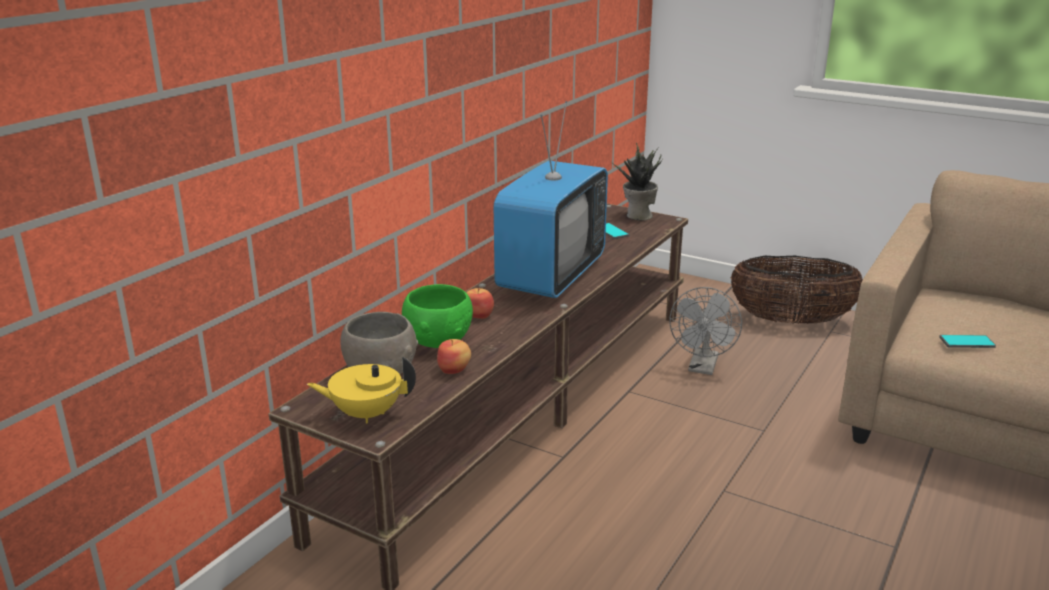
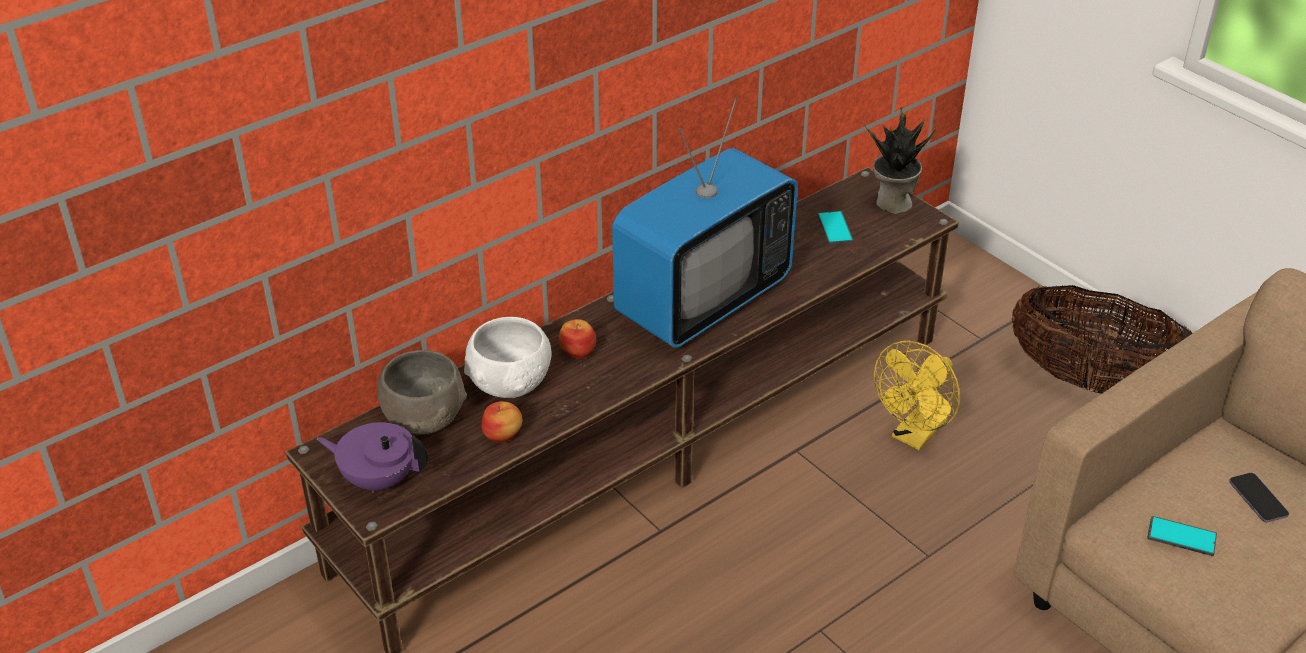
camera: 20 degrees right, 15 degrees up
(366, 414) = (379, 478): yellow teapot -> purple teapot
(439, 340) = (511, 384): green bowl -> white bowl
(702, 368) = (914, 435): grey fan -> yellow fan
(991, 316) = (1258, 499): none -> phone

